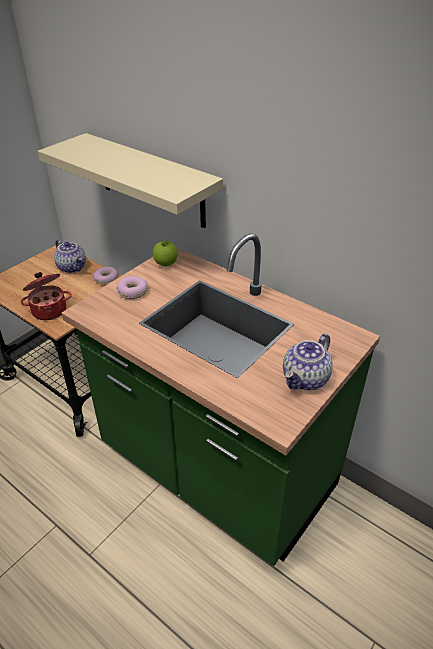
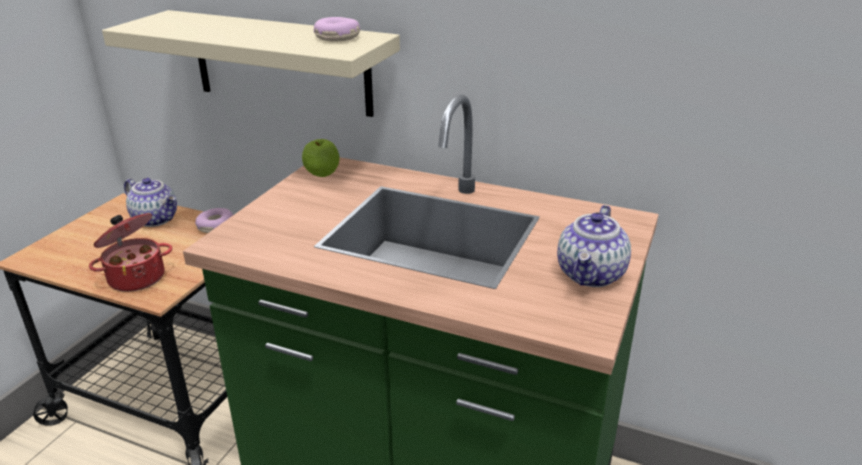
camera: 15 degrees left, 10 degrees down
(132, 292) = (287, 212): donut -> donut (337, 38)

